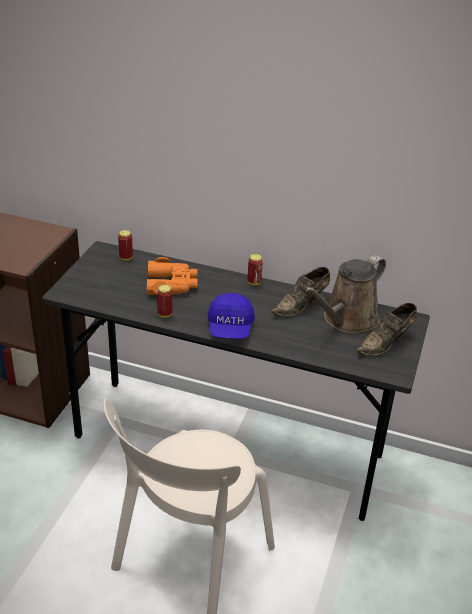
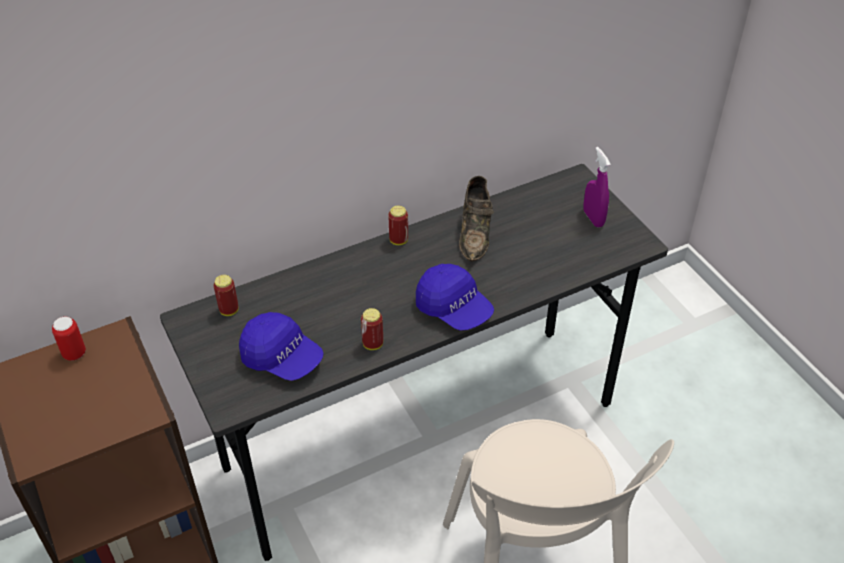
camera: 45 degrees left, 10 degrees up
(34, 227) = (74, 353): none -> can
(115, 291) = (282, 358): none -> blue cap
(171, 284) = (326, 304): orange binoculars -> none
(347, 320) = (532, 219): brown watering can -> none
(386, 343) = (593, 218): brown shoe -> purple spray bottle

